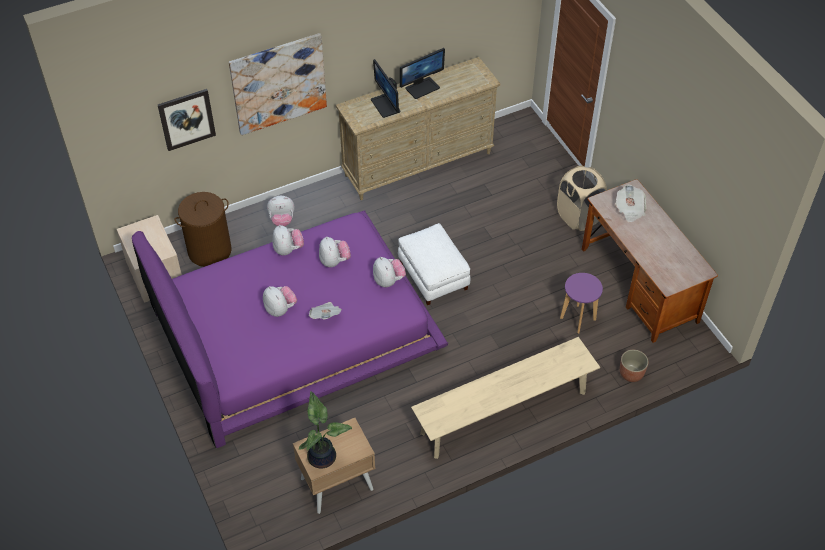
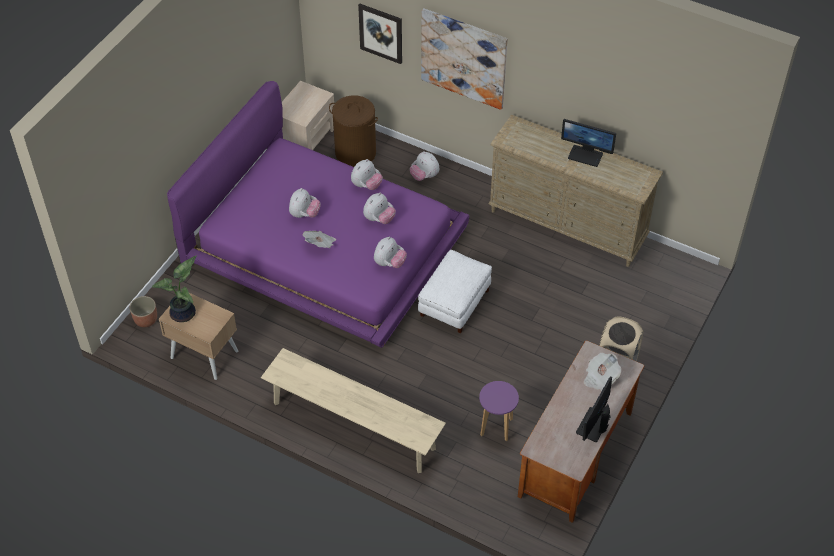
camera: 55 degrees right, 0 degrees up
(386, 105) = (541, 144): monitor -> monitor (593, 425)
(631, 374) = (469, 497): planter -> planter (145, 320)

